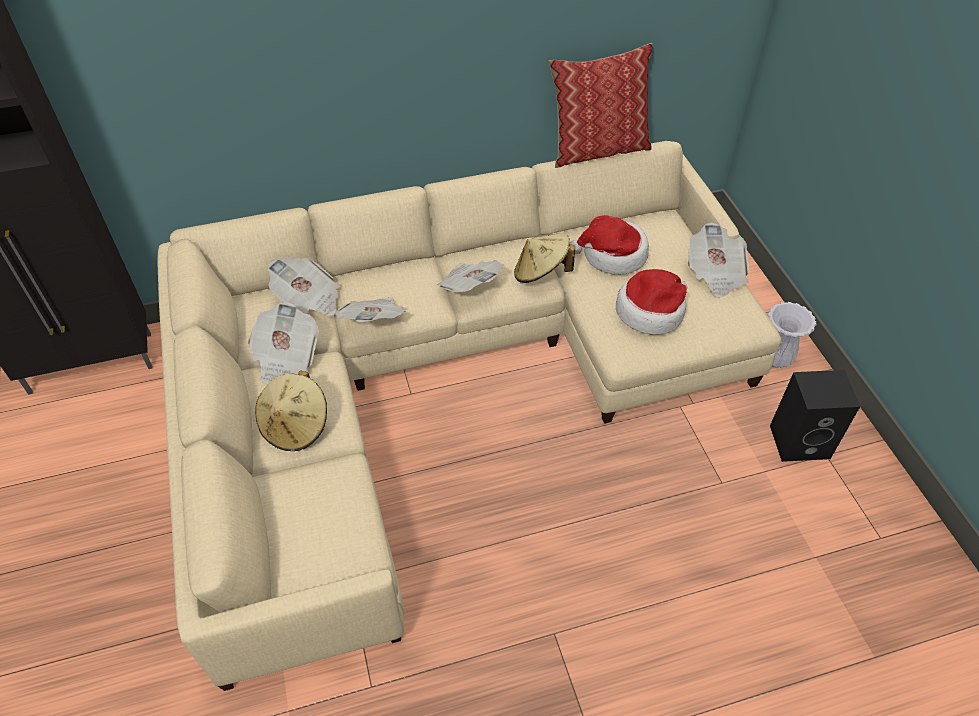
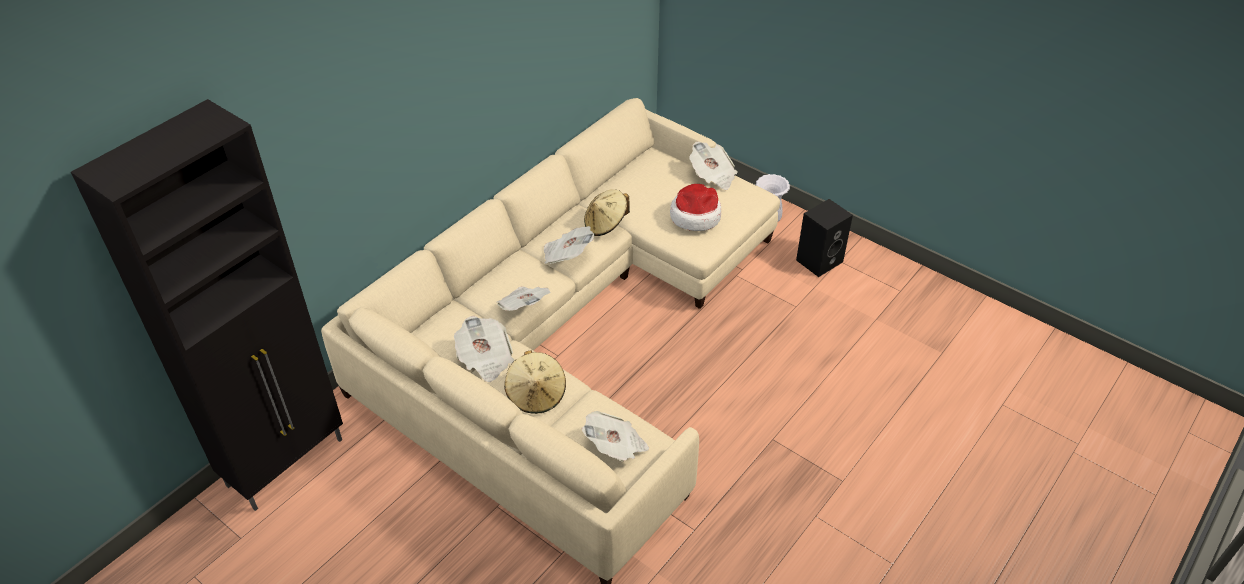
camera: 35 degrees left, 5 degrees down
(308, 299) = (460, 316): newspaper -> newspaper (616, 447)
(597, 149) = (590, 123): pillow -> none
(612, 255) = (641, 192): hat -> none

